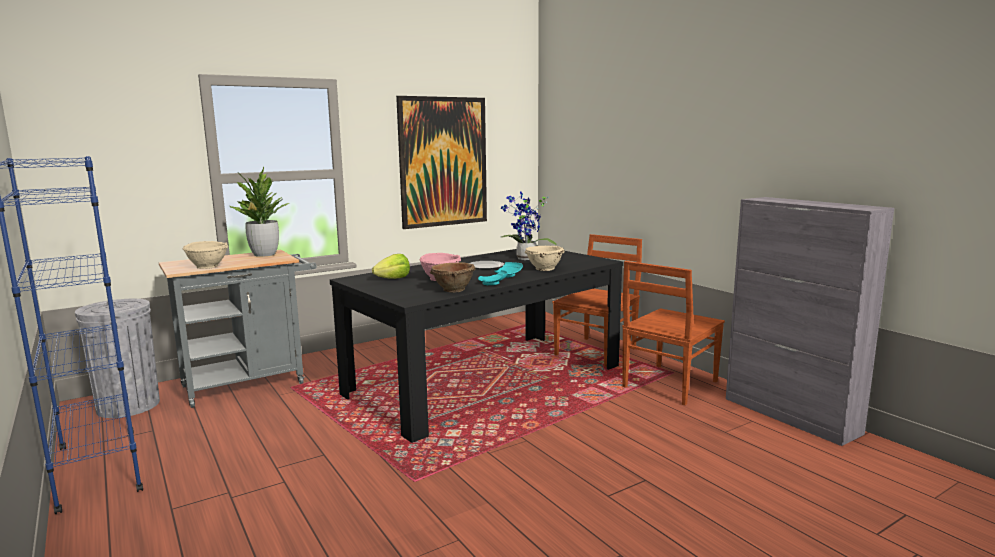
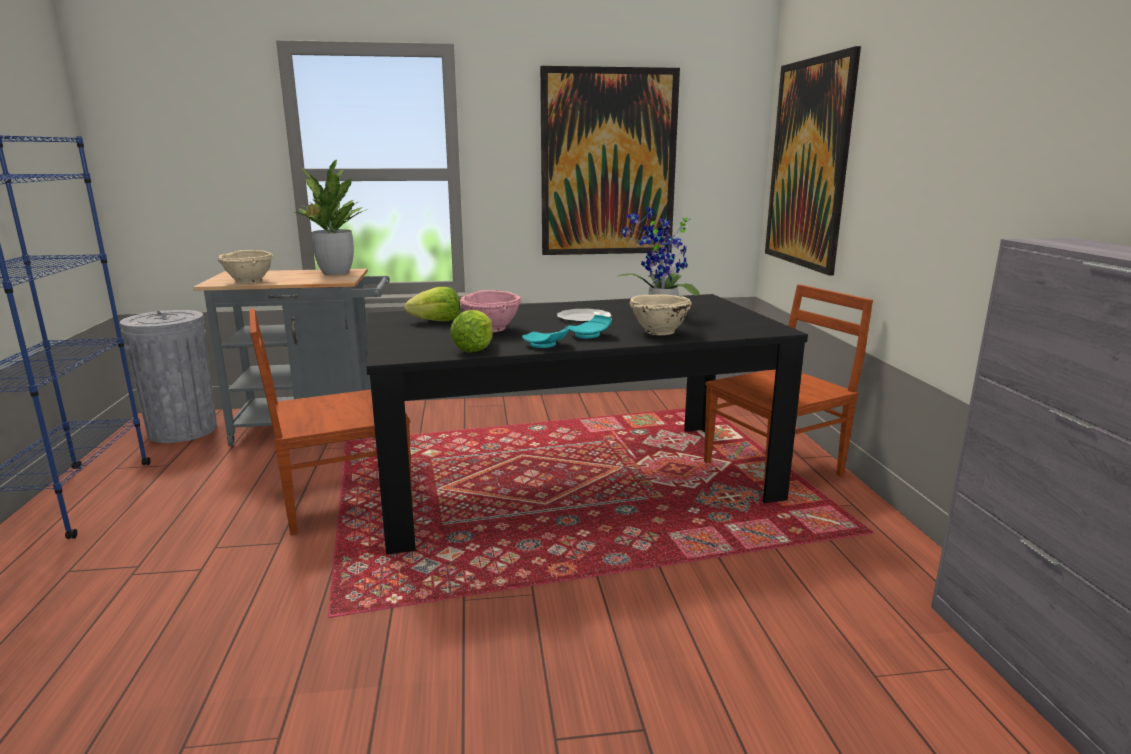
camera: 25 degrees right, 5 degrees up
(453, 290) = (475, 348): brown bowl -> lettuce
(577, 160) = (808, 164): none -> picture
(668, 385) = (845, 554): brown chair -> brown chair (342, 500)

